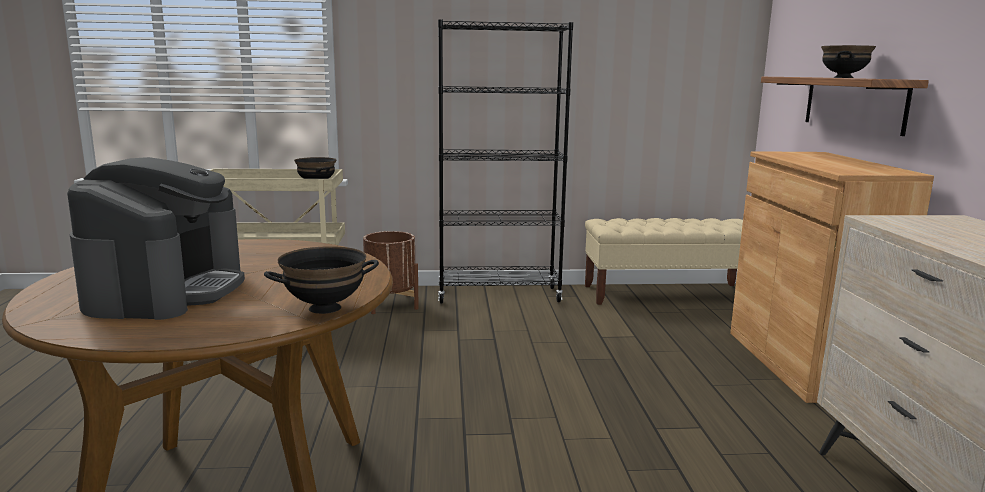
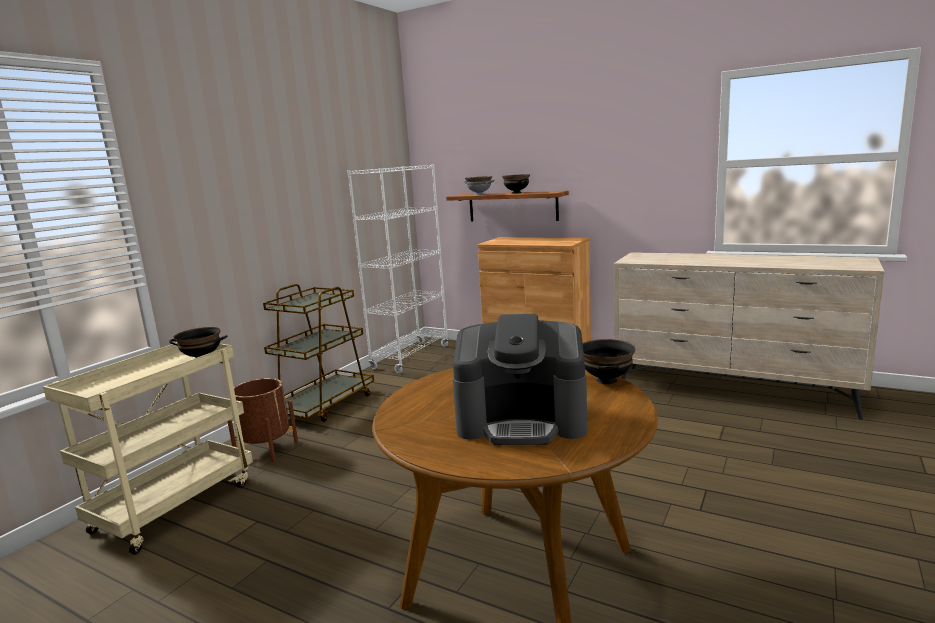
camera: 55 degrees left, 0 degrees up
(167, 290) = (522, 421): coffee machine -> coffee machine turned 150 degrees clockwise
(499, 295) = (324, 405): black bookcase -> brown cart
(668, 294) = (411, 357): beige bench -> white bookcase
(800, 76) = (479, 194): none -> grey bowl

